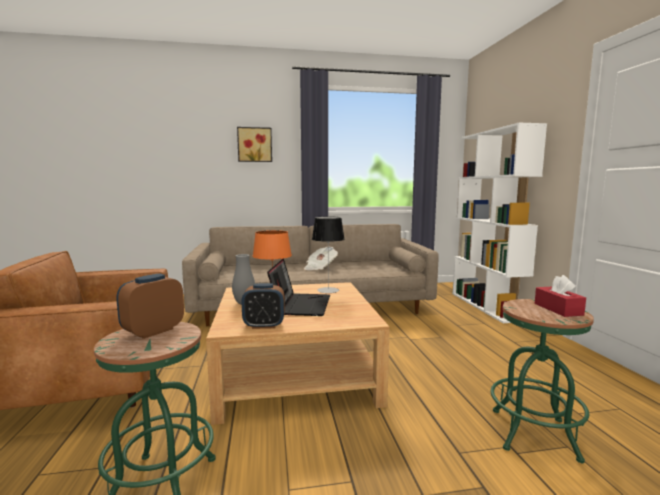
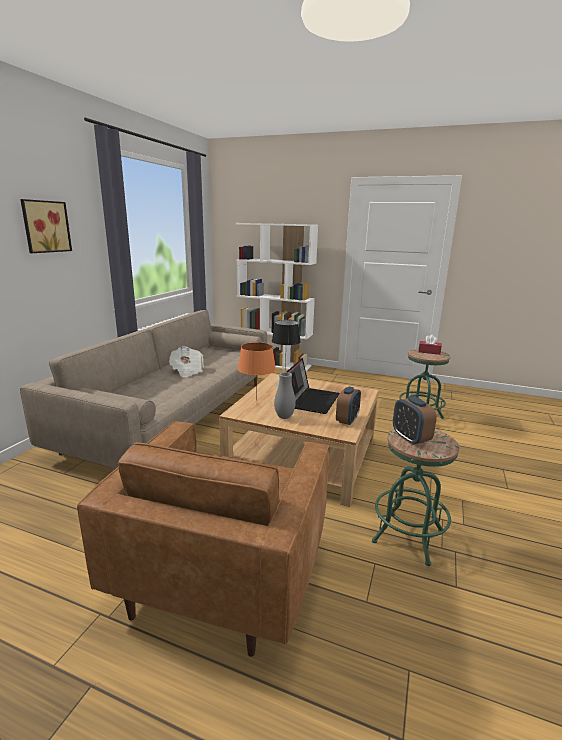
camera: 60 degrees left, 10 degrees up
(301, 305) = (312, 400): laptop -> laptop turned 75 degrees clockwise

